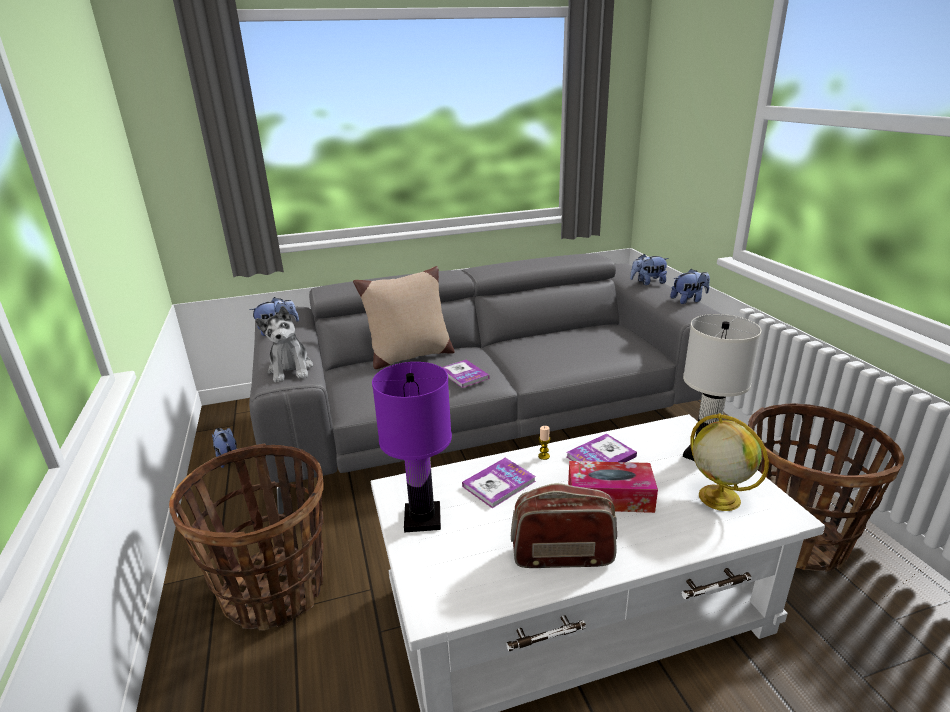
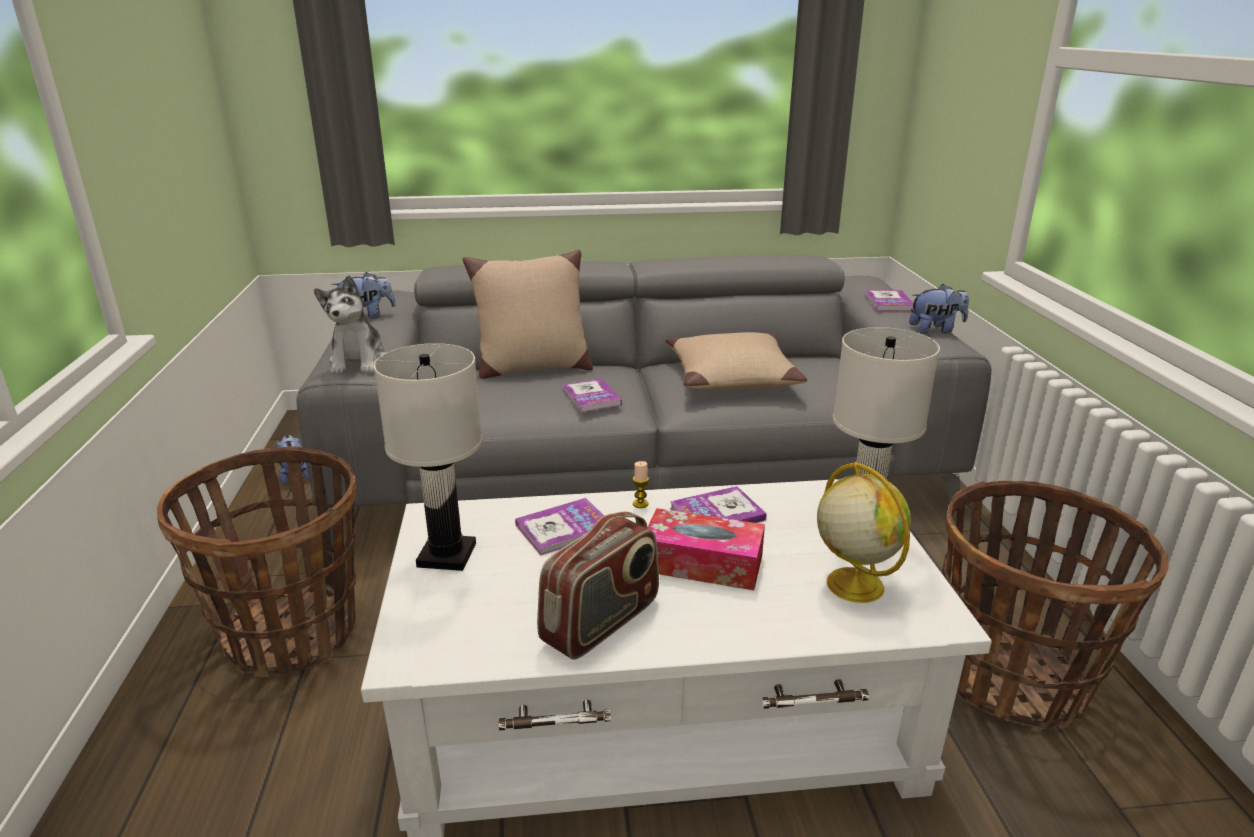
camera: 10 degrees right, 0 degrees up
(423, 518) = (448, 555): purple table lamp -> white table lamp
(555, 347) = (731, 376): none -> beige pillow
(562, 555) = (602, 622): radio -> radio turned 120 degrees clockwise
(648, 282) = (888, 302): plush toy -> book

